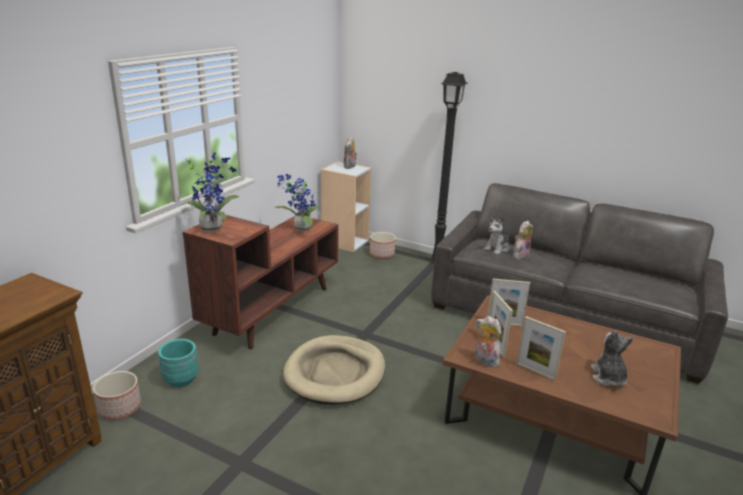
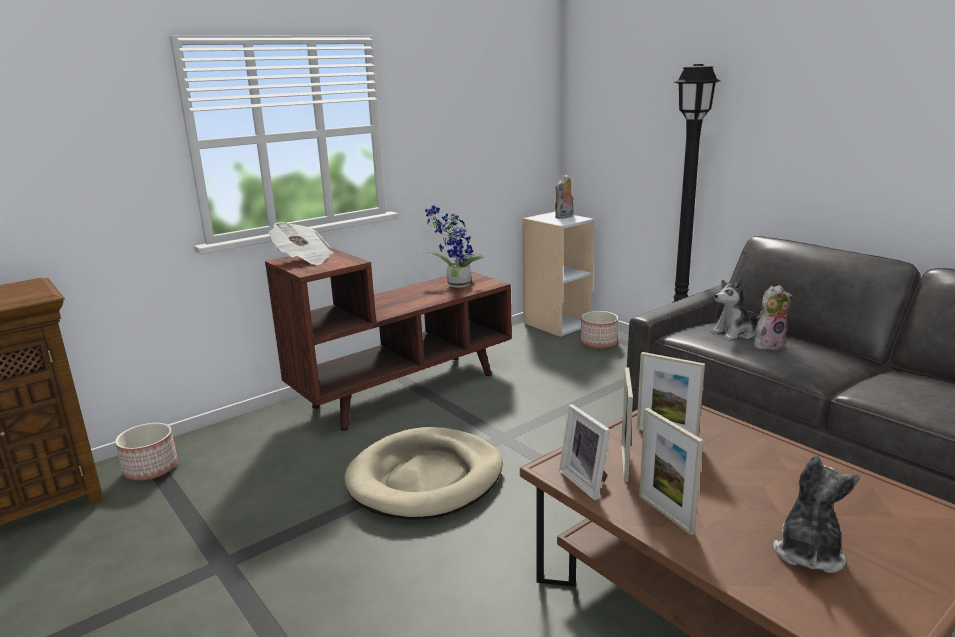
camera: 25 degrees right, 5 degrees down
(181, 379) = (238, 450): turquoise planter -> none
(213, 227) = (303, 259): potted plant -> newspaper
(484, 360) = (587, 481): plush toy -> picture frame

